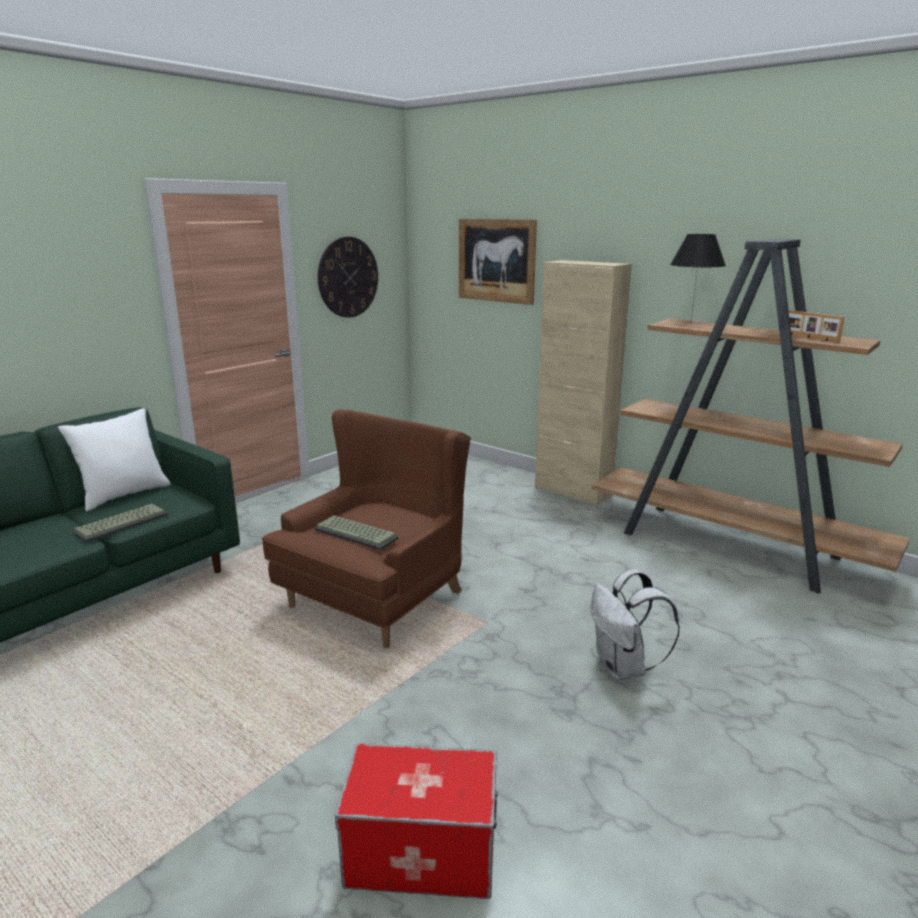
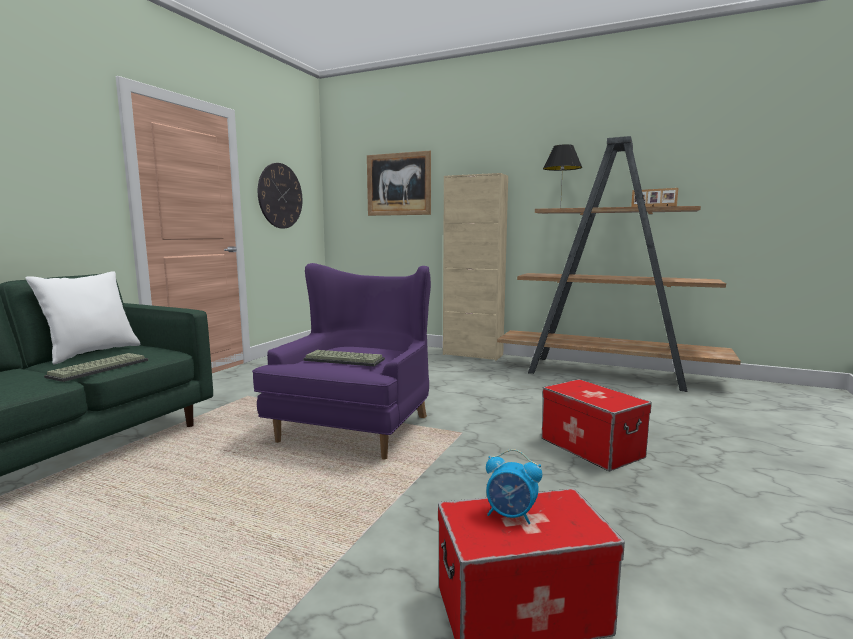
camera: 15 degrees left, 10 degrees down
(380, 596) = (358, 426): brown armchair -> purple armchair
(410, 773) = (511, 515): none -> alarm clock
(624, 668) = (592, 447): white backpack -> storage box

